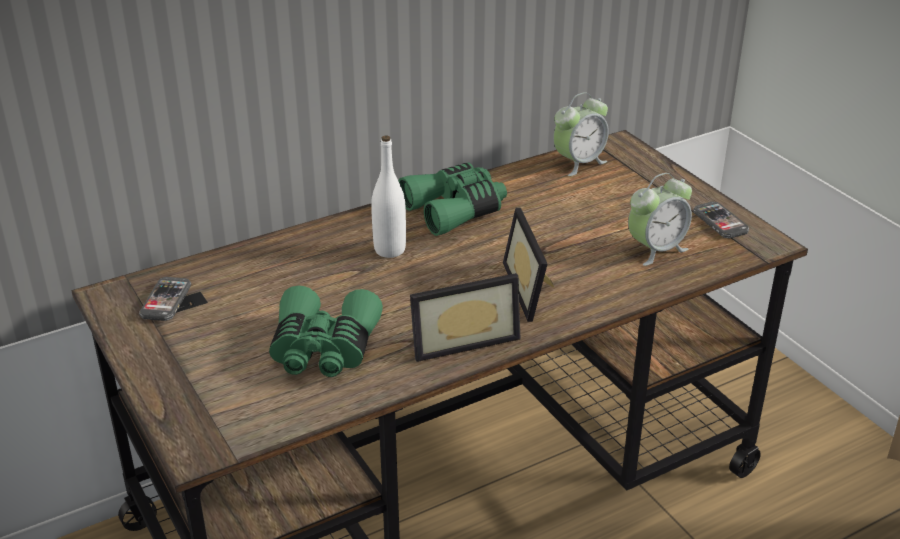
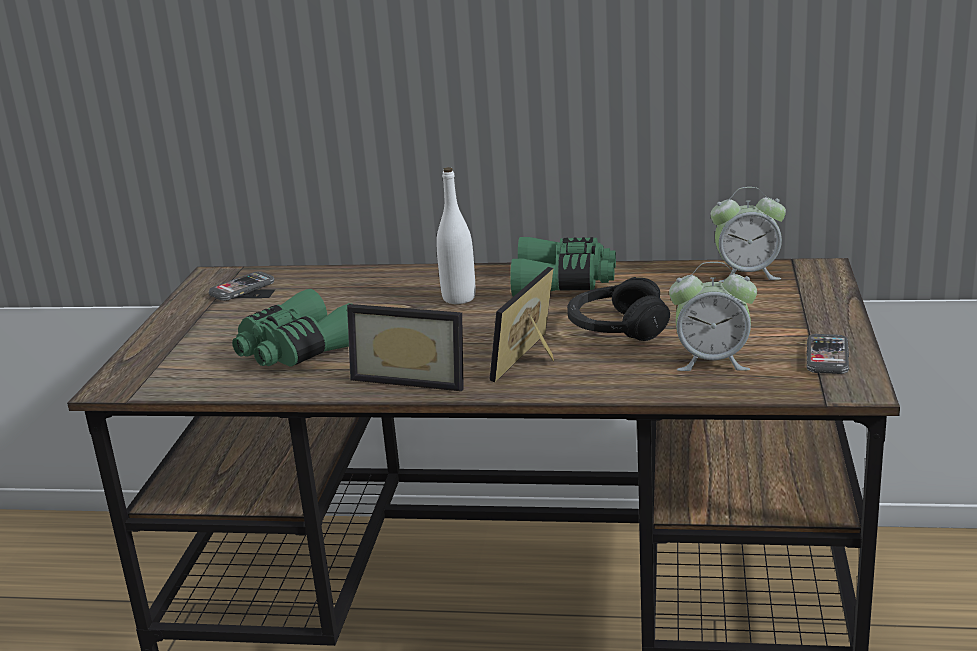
camera: 40 degrees right, 10 degrees down
(553, 241) = (616, 328): none -> black headphones

